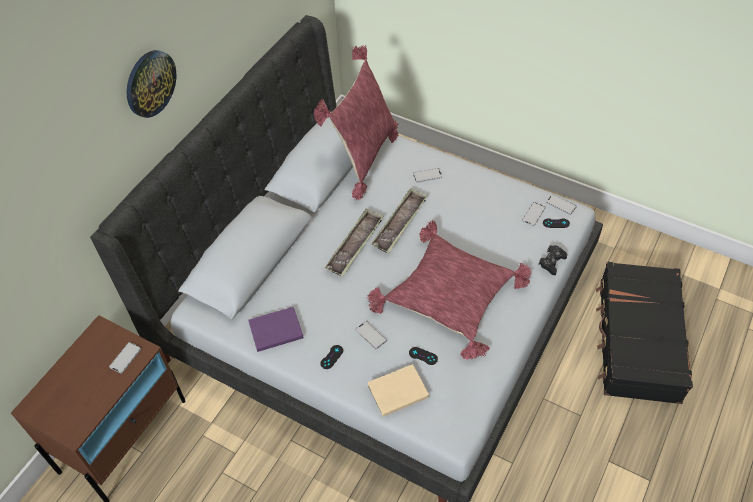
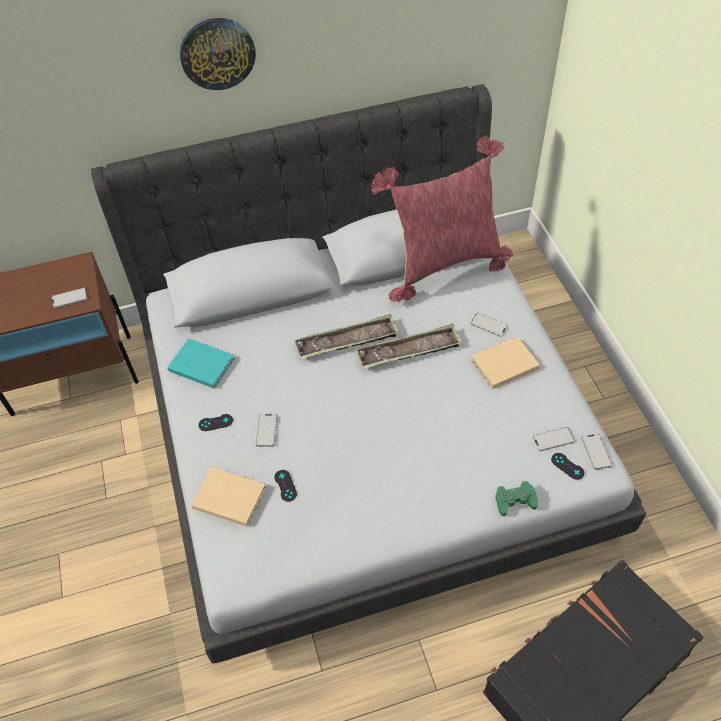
camera: 45 degrees right, 0 degrees up
(274, 330) = (200, 363): purple book -> turquoise book
(449, 292) = (379, 449): red pillow -> none
(461, 192) = (502, 364): none -> beige book
(552, 262) = (515, 501): black game controller -> green game controller

